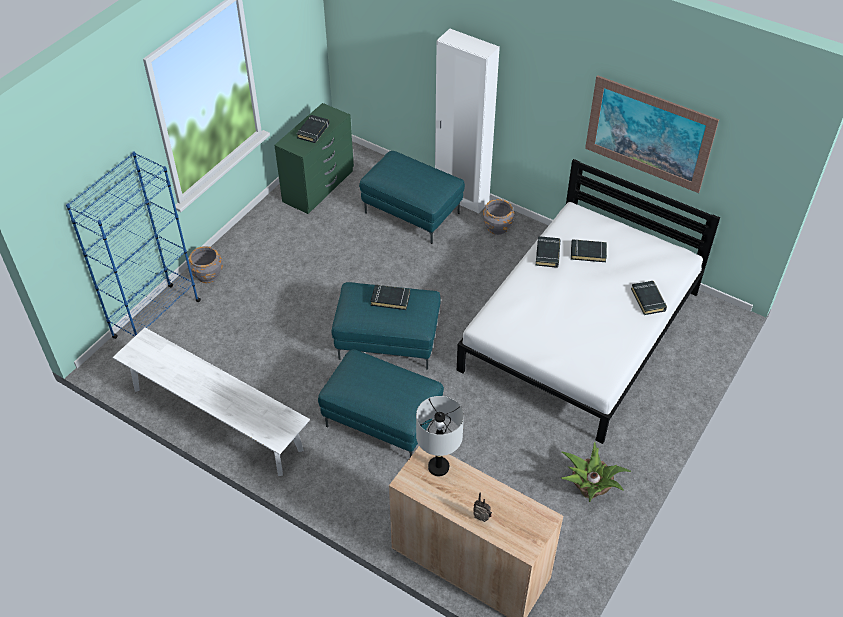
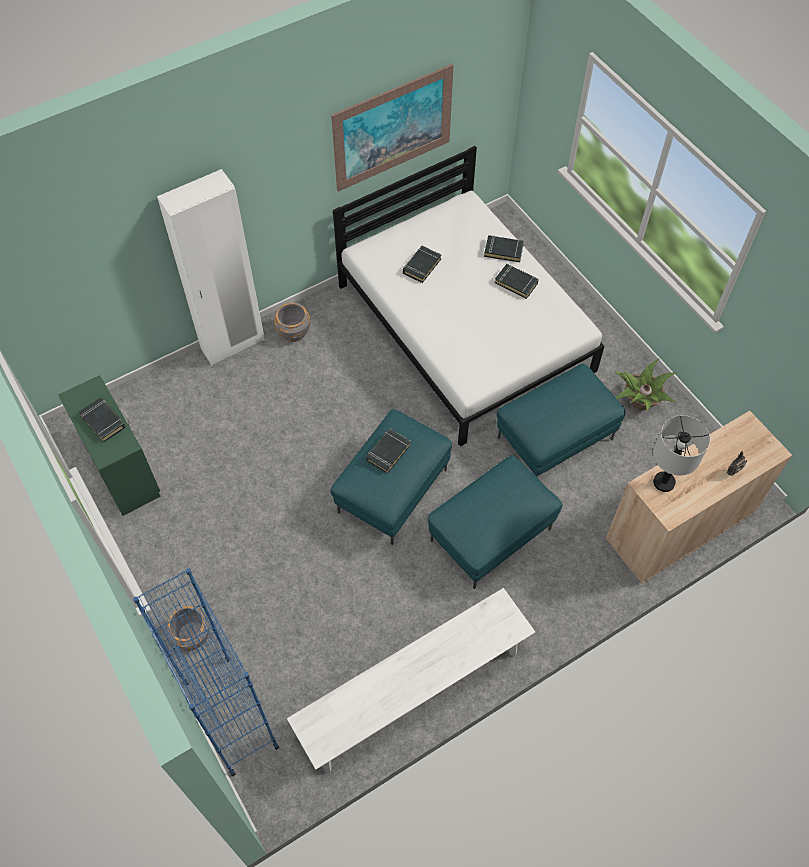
camera: 65 degrees left, 10 degrees up
(412, 213) = (225, 396): turquoise ottoman -> turquoise ottoman (554, 437)
(547, 254) = (405, 297): black book -> black book (516, 283)

